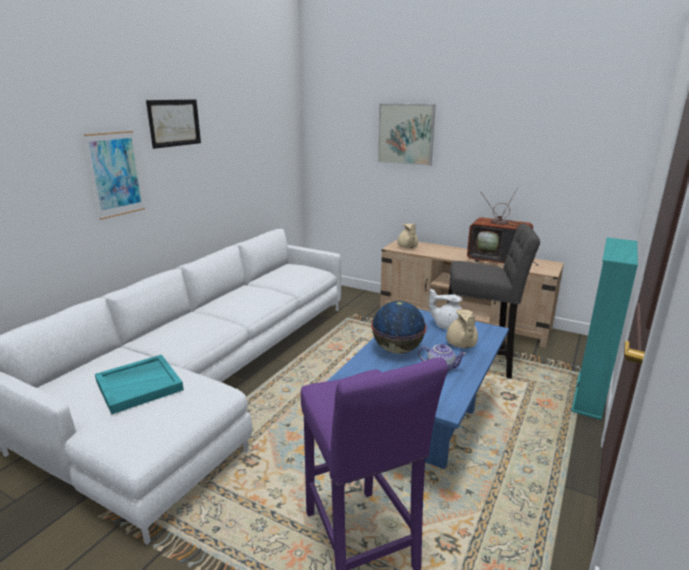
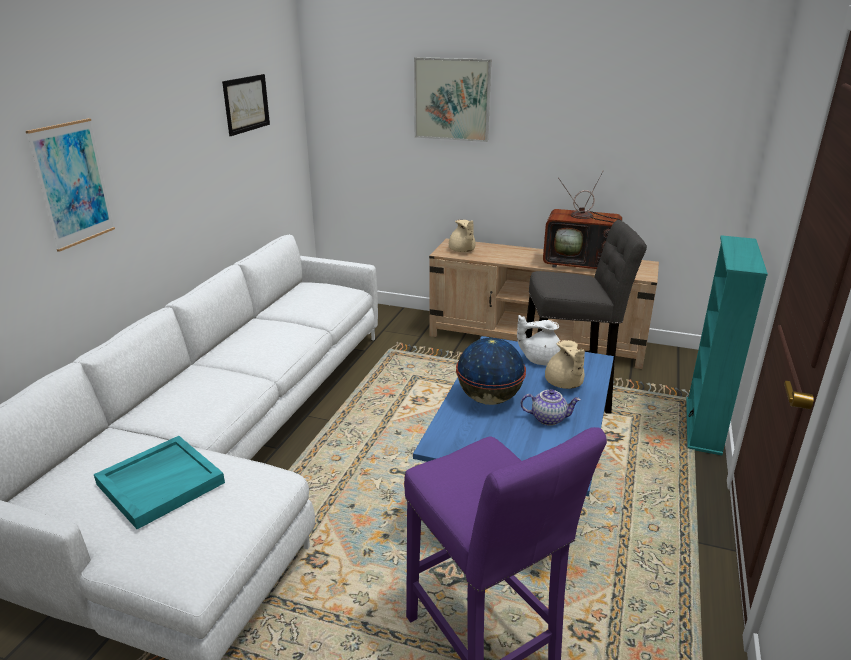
camera: 10 degrees left, 5 degrees up
(174, 123) = (143, 101): picture -> picture (246, 104)

